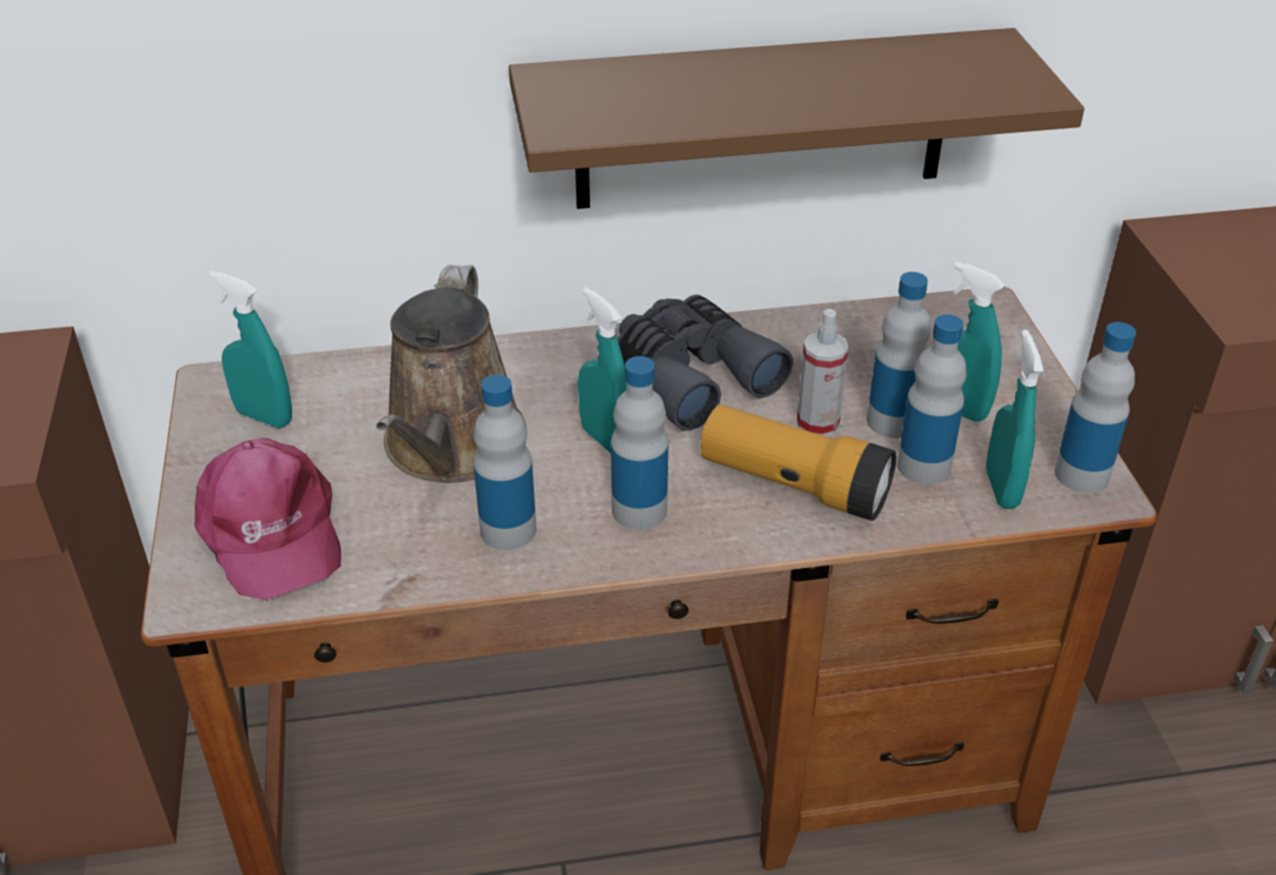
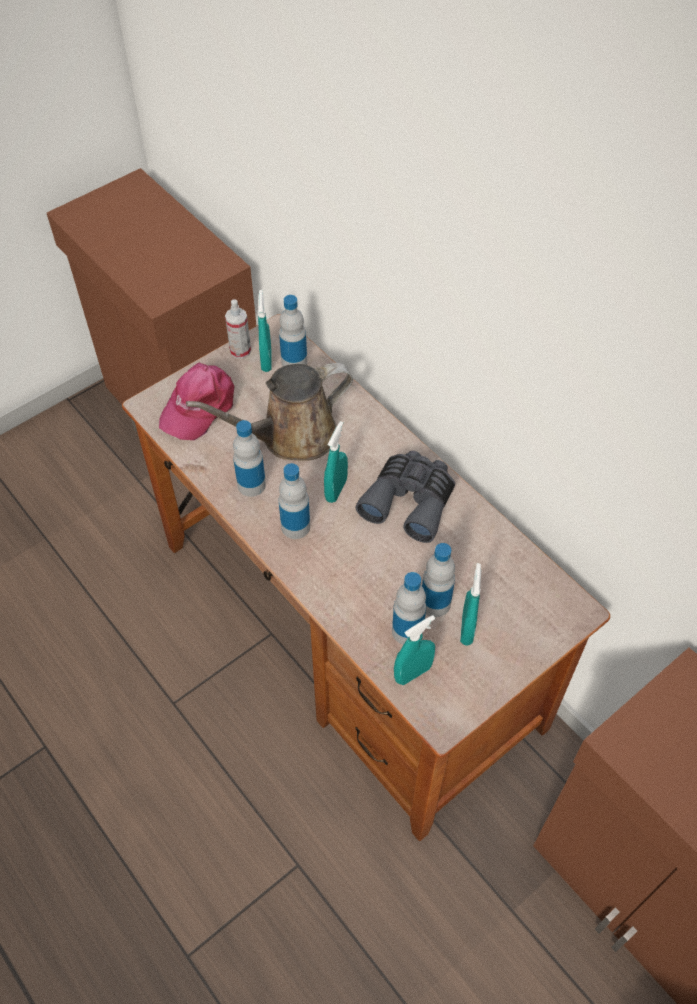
camera: 60 degrees right, 15 degrees up
(762, 120) = (515, 419): brown shelf -> none
(794, 485) = (354, 580): flashlight -> none
(817, 424) = (409, 571): spray bottle -> spray bottle (240, 351)
(1081, 474) = (451, 708): bottle -> bottle (294, 362)

